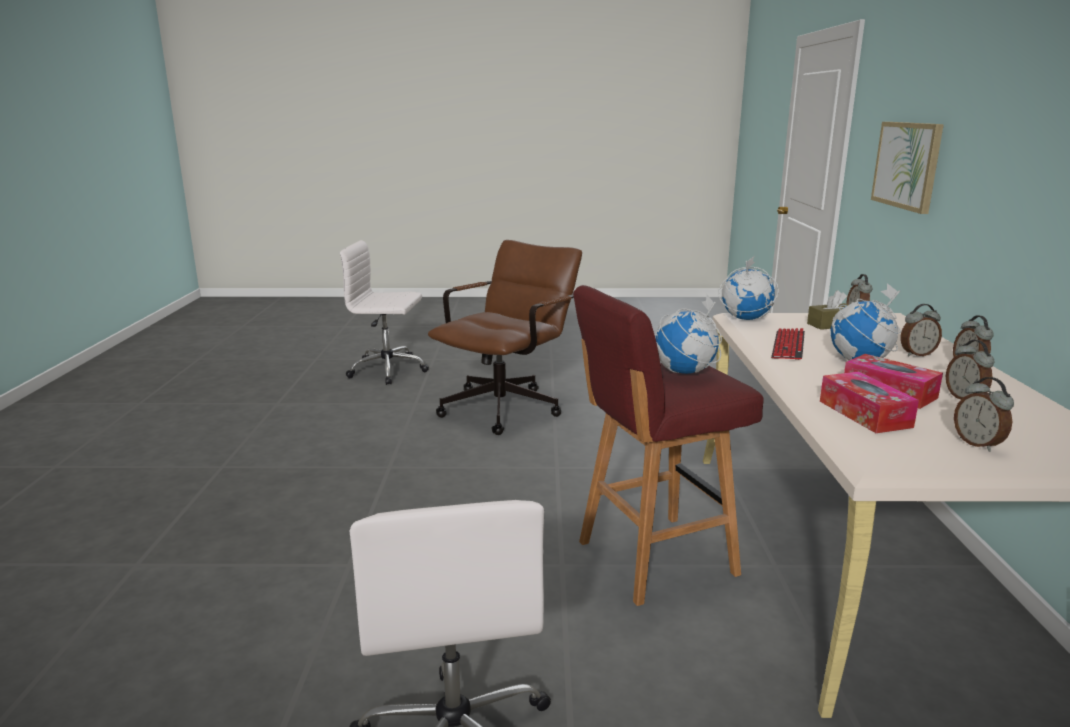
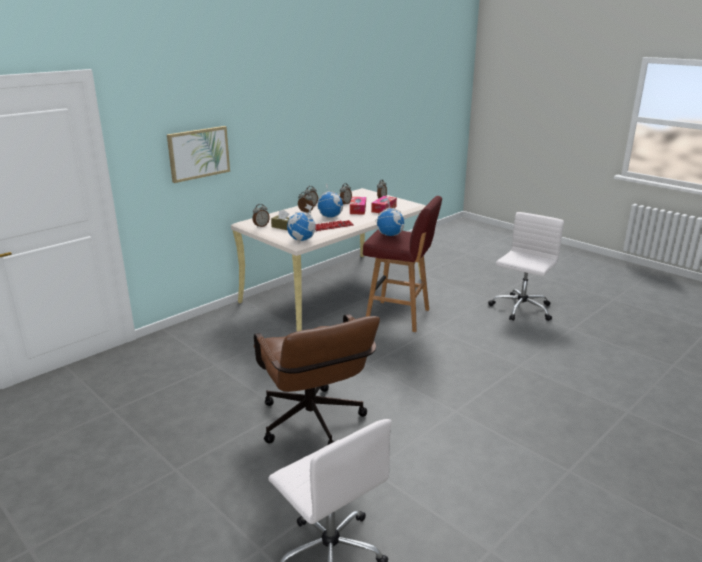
camera: 135 degrees left, 5 degrees up
(507, 406) = (314, 426): brown office chair -> brown office chair turned 105 degrees counterclockwise

